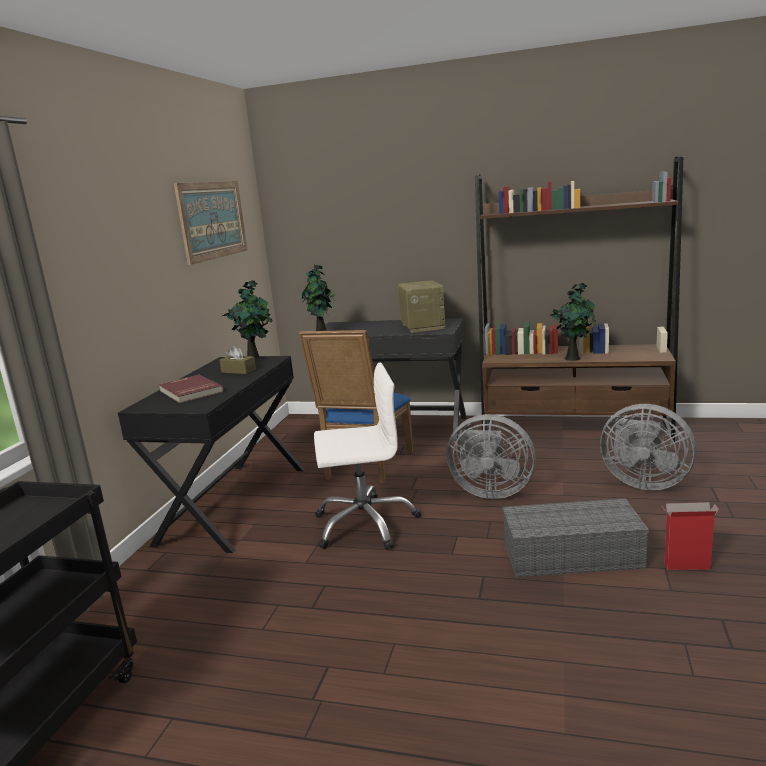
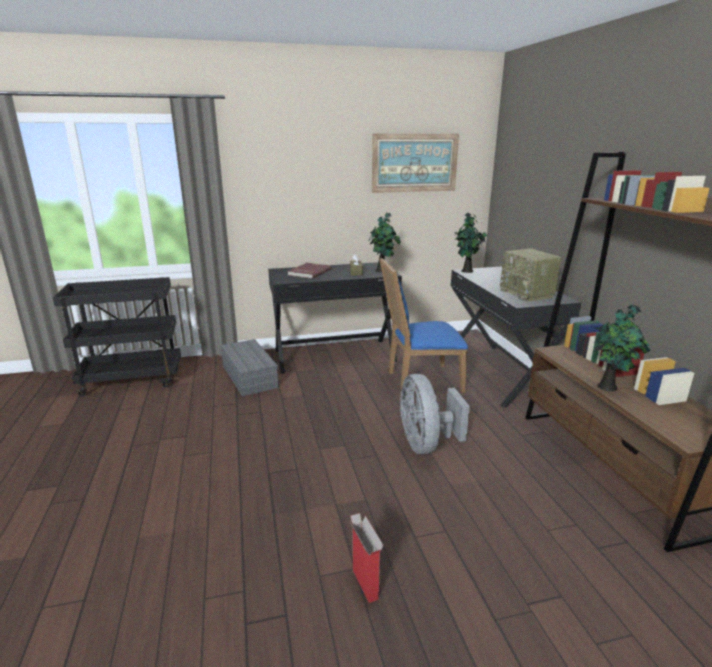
camera: 60 degrees right, 5 degrees up
(365, 524) = (338, 404): white office chair -> none
(422, 326) = (527, 294): radio -> radio turned 105 degrees clockwise
(570, 556) = (346, 506): grey storage box -> grey storage box (248, 376)
(643, 482) = (524, 536): grey fan -> none

